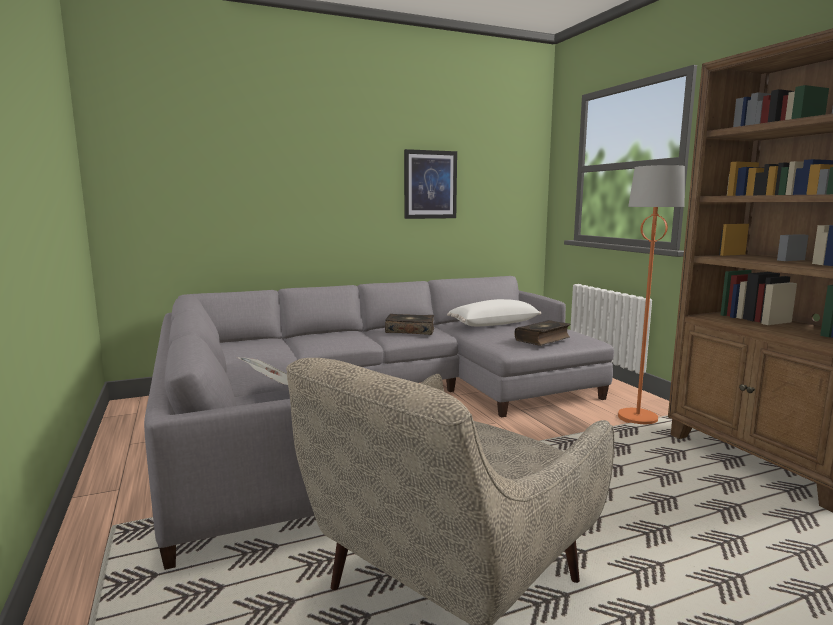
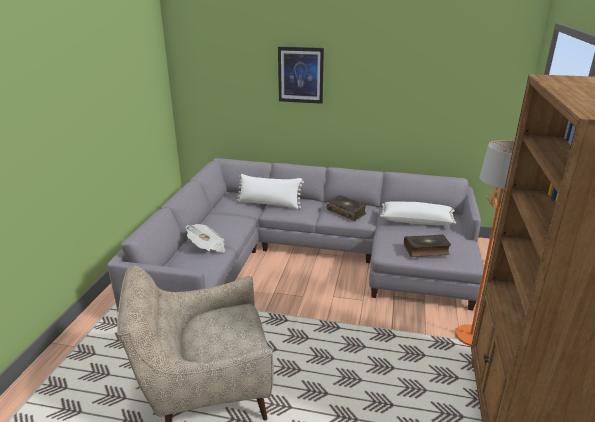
camera: 35 degrees right, 15 degrees up
(299, 341) = (269, 204): none -> white pillow
(430, 184) = (401, 93): picture -> picture (300, 75)

